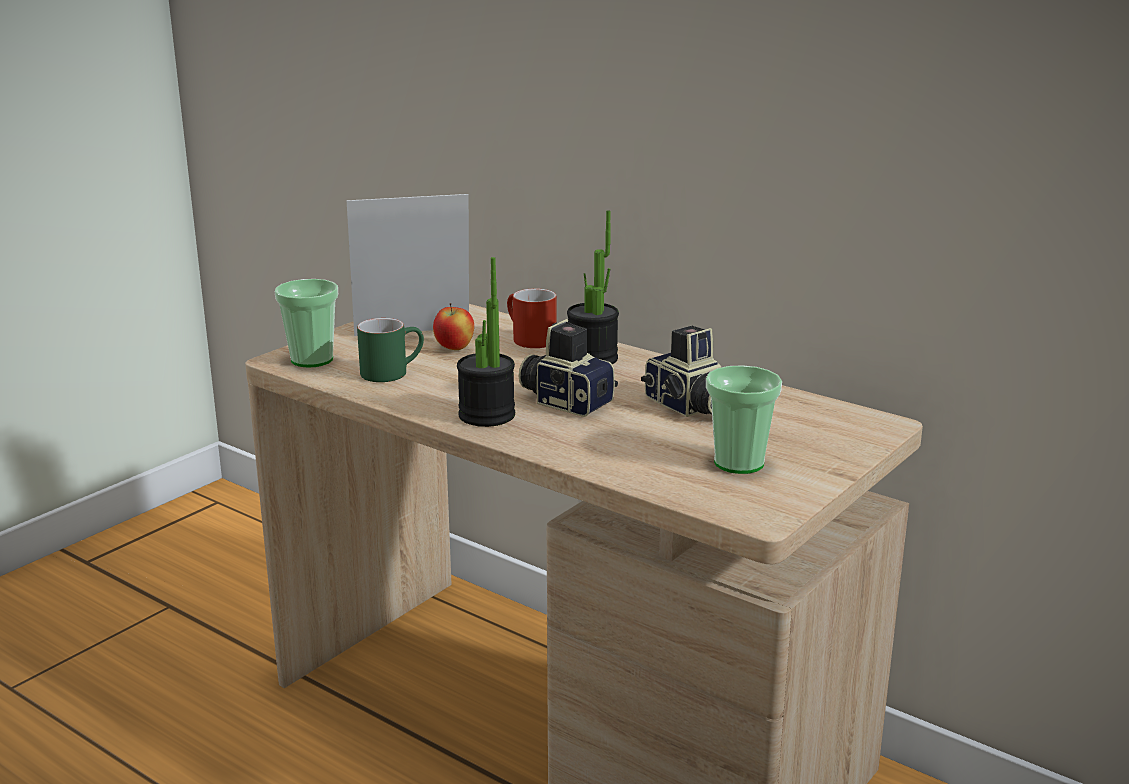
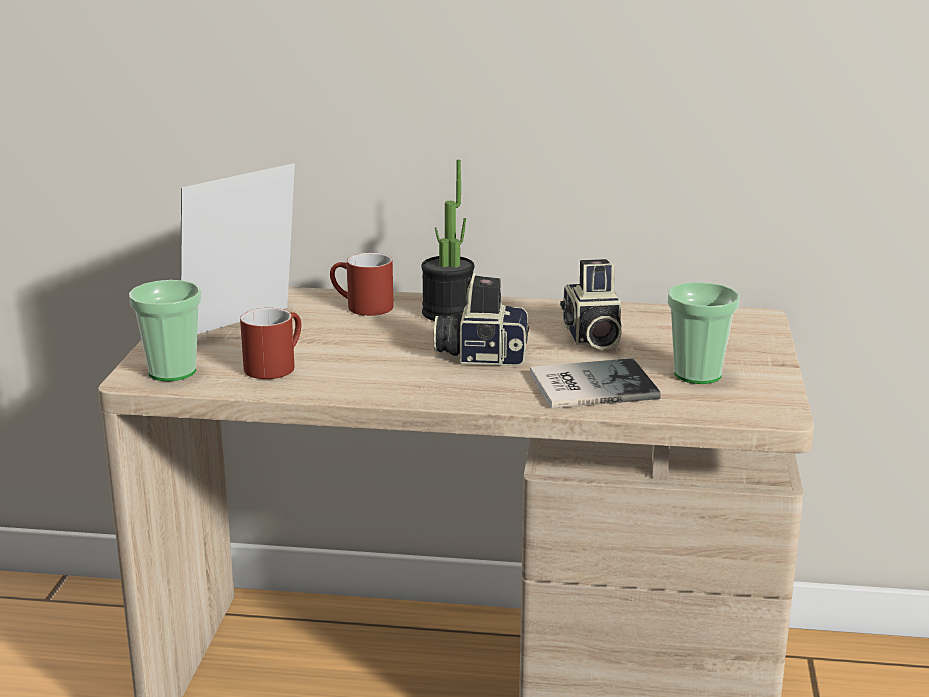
camera: 30 degrees left, 0 degrees up
(392, 372) = (275, 365): green mug -> red mug
(454, 348) = (304, 330): apple -> none
(487, 415) = (429, 385): potted plant -> none
(622, 448) = (589, 385): none -> book
(688, 407) = (591, 337): camera -> camera turned 60 degrees clockwise

